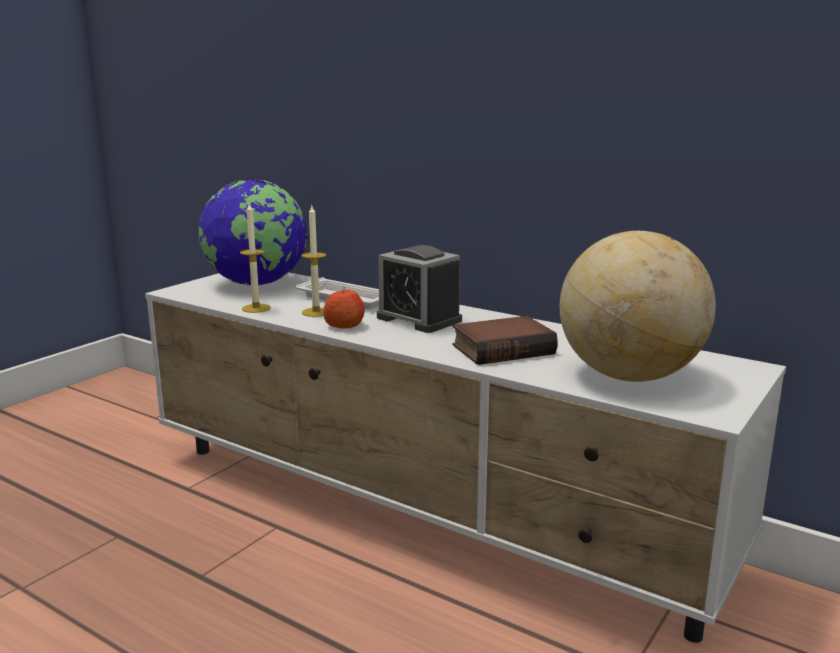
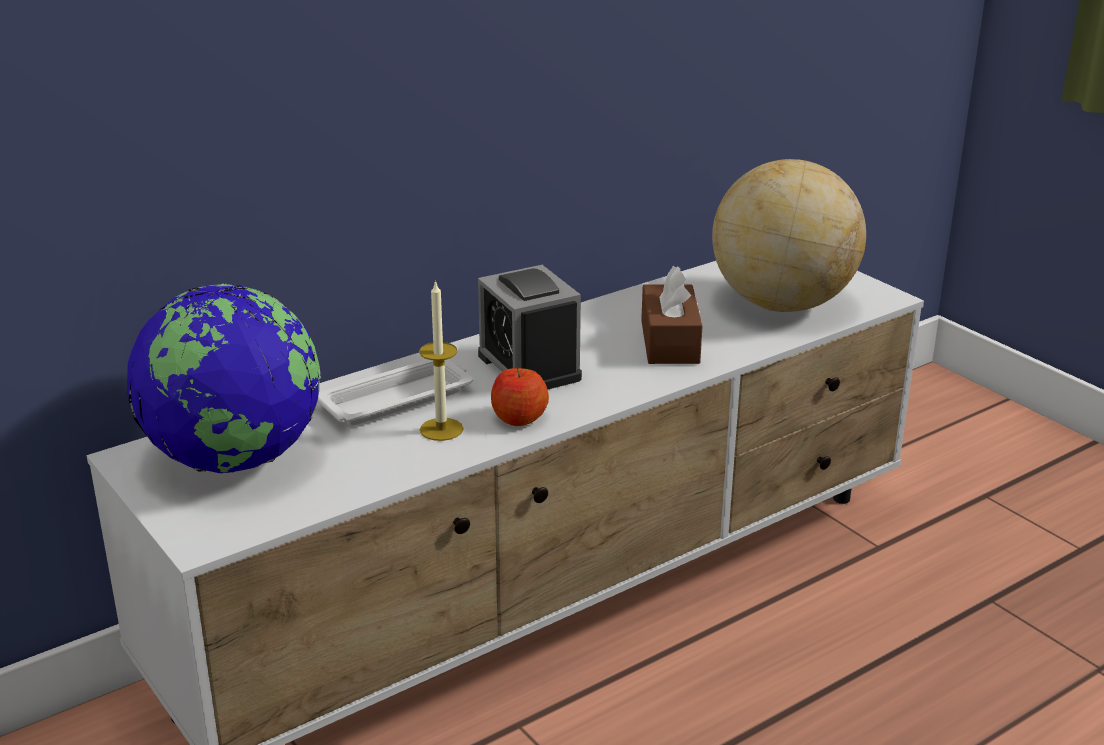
camera: 70 degrees left, 10 degrees up
(256, 308) = (381, 473): candle -> none
(419, 319) = (529, 367): alarm clock -> alarm clock turned 90 degrees clockwise
(503, 348) = (669, 342): book -> brown tissue box

